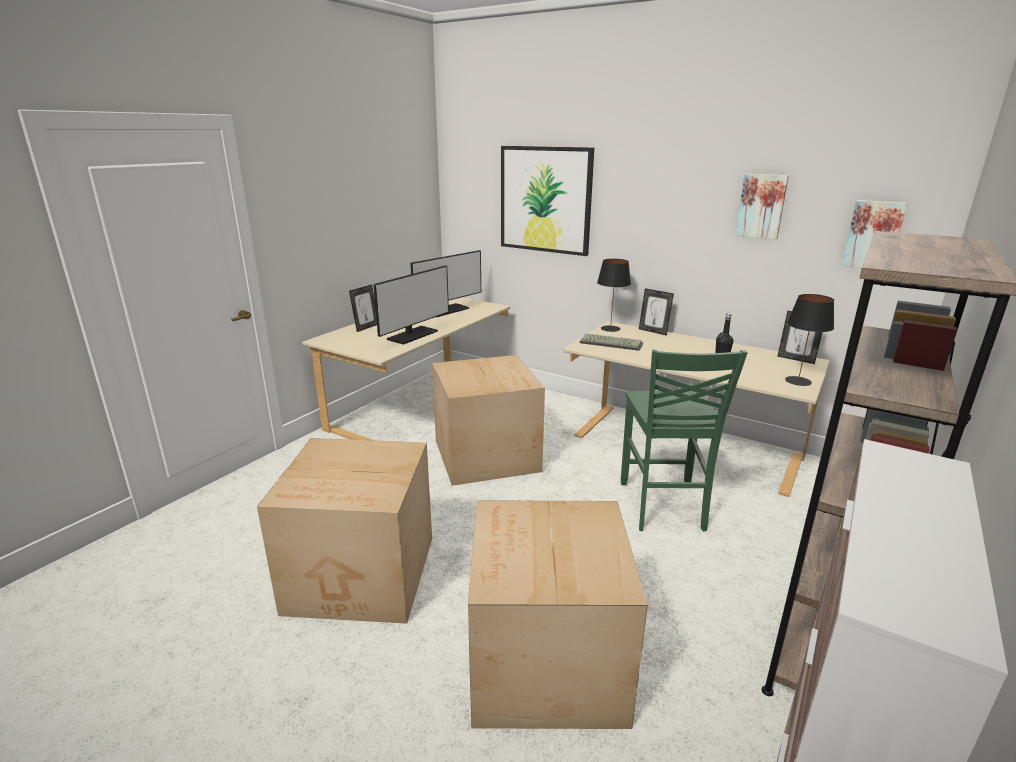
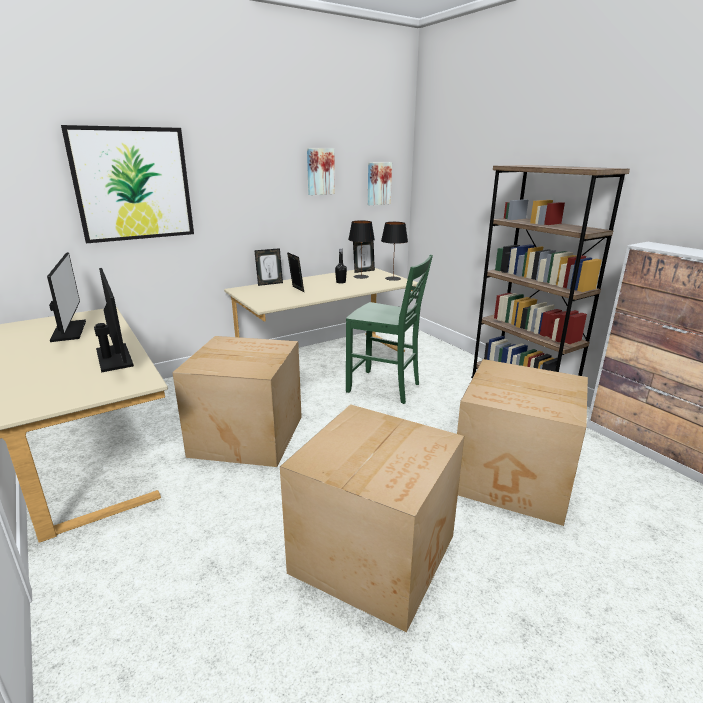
camera: 65 degrees left, 0 degrees up
(366, 327) = (30, 378): picture frame -> picture frame (296, 289)
(610, 329) = (243, 291): black table lamp -> black table lamp (361, 277)
(612, 343) = (272, 297): keyboard -> none

